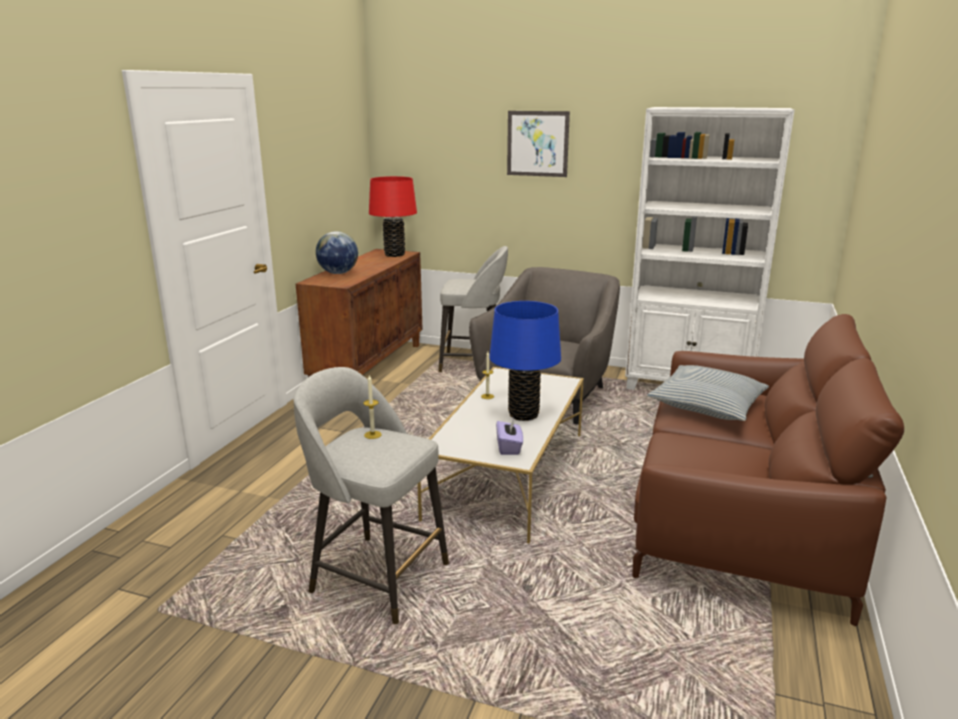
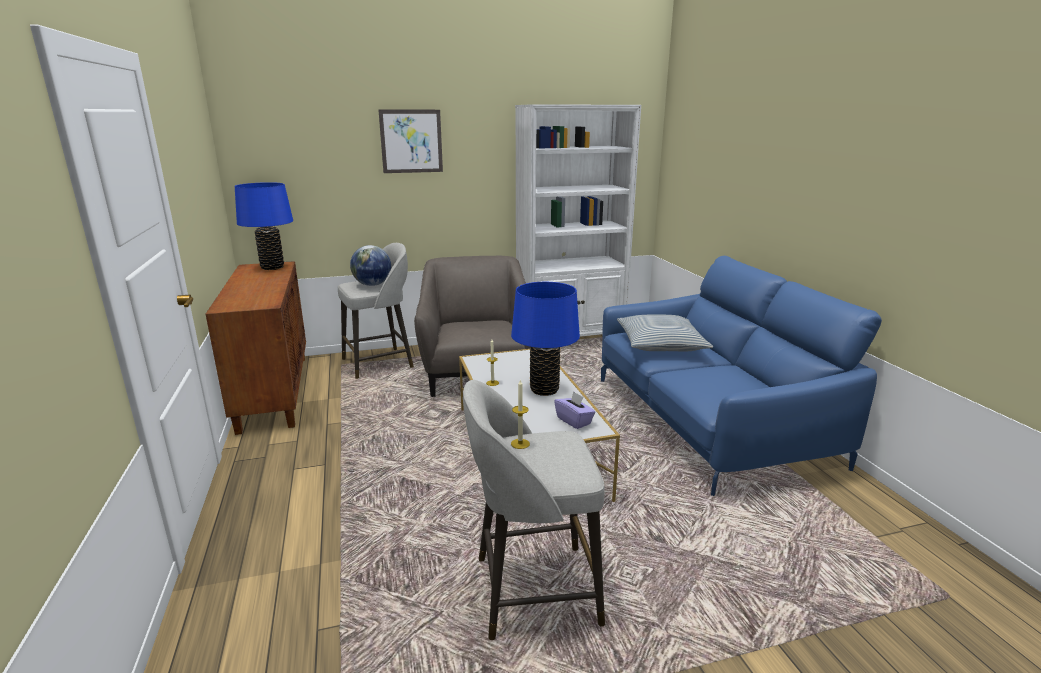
camera: 35 degrees left, 0 degrees up
(338, 273) = (240, 294): globe -> globe (372, 285)
(394, 255) = (272, 267): red table lamp -> blue table lamp
(739, 511) = (709, 420): brown sofa -> blue sofa

